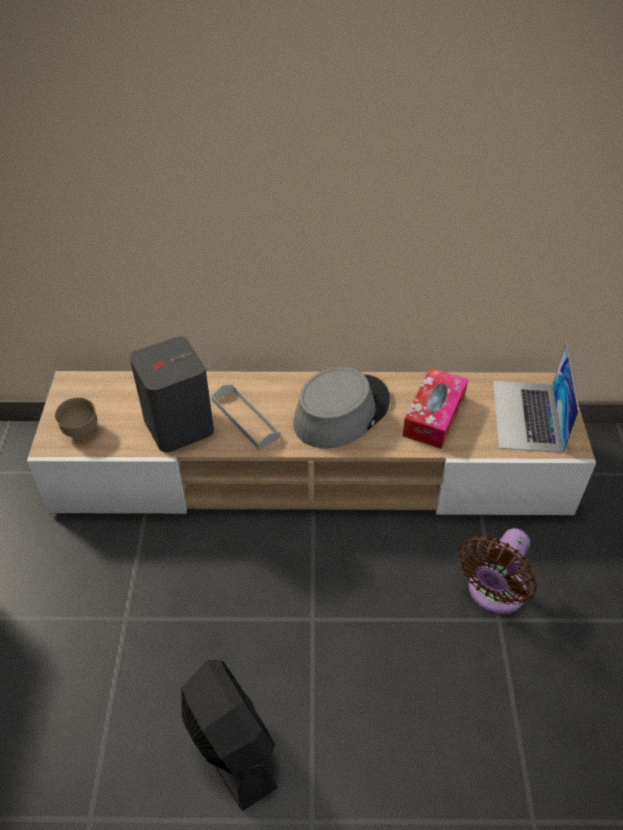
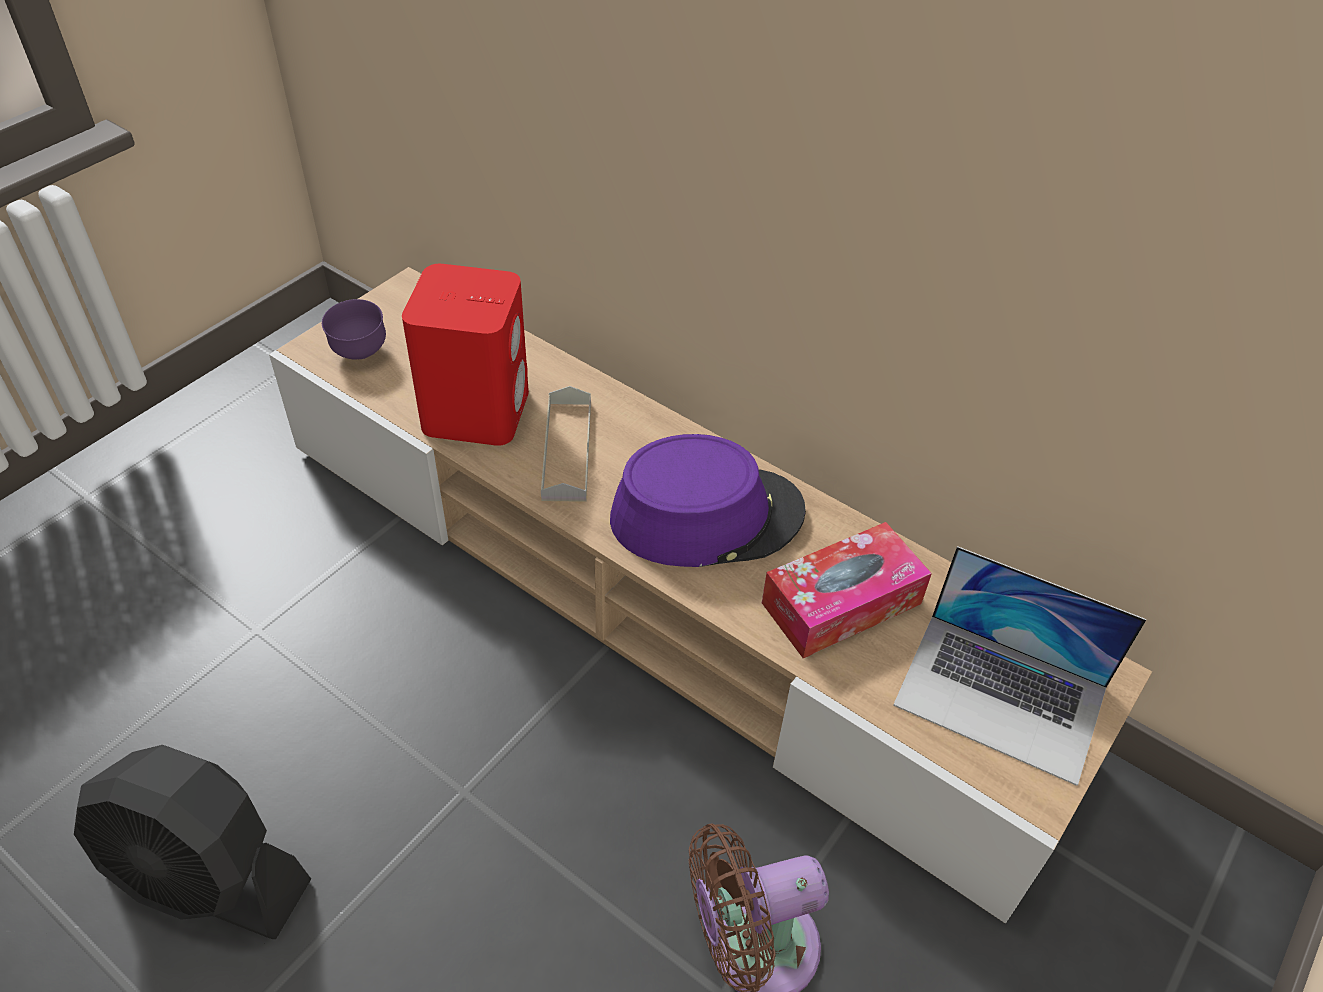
camera: 35 degrees right, 0 degrees up
(81, 432) = (359, 354): brown bowl -> purple bowl
(178, 425) = (476, 410): grey speaker -> red speaker
(229, 745) = (208, 878): black fan -> black fan turned 105 degrees clockwise
(341, 411) = (706, 515): grey hat -> purple hat
(527, 416) = (1001, 696): laptop -> laptop turned 105 degrees counterclockwise

